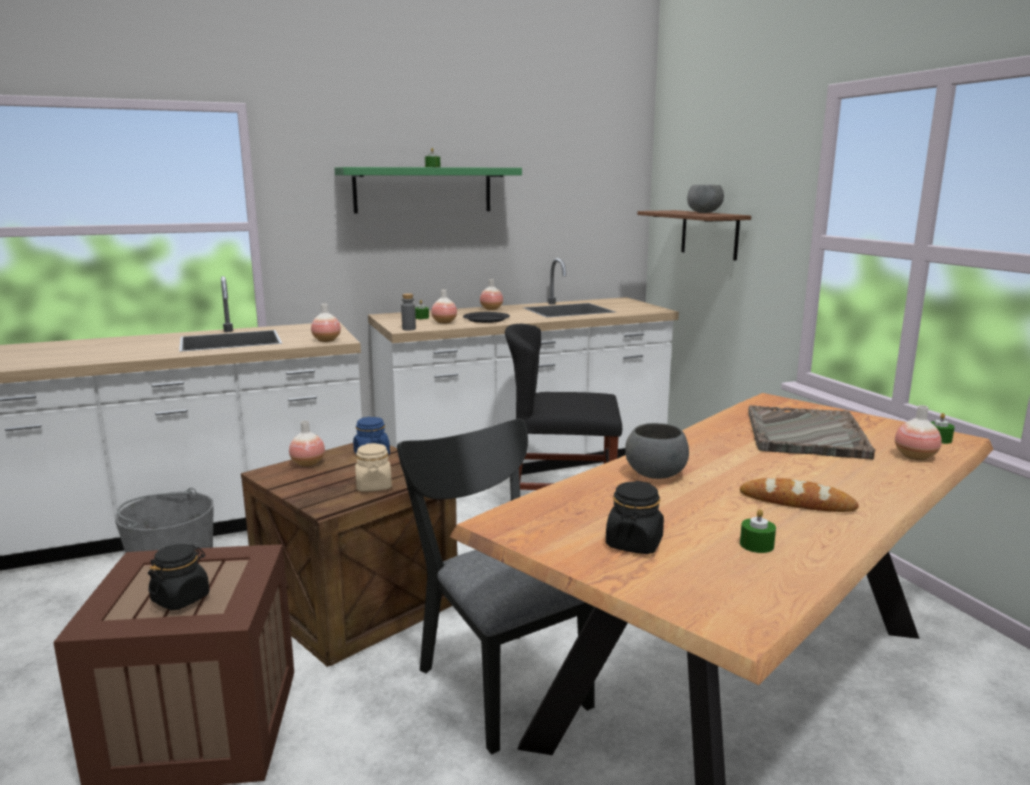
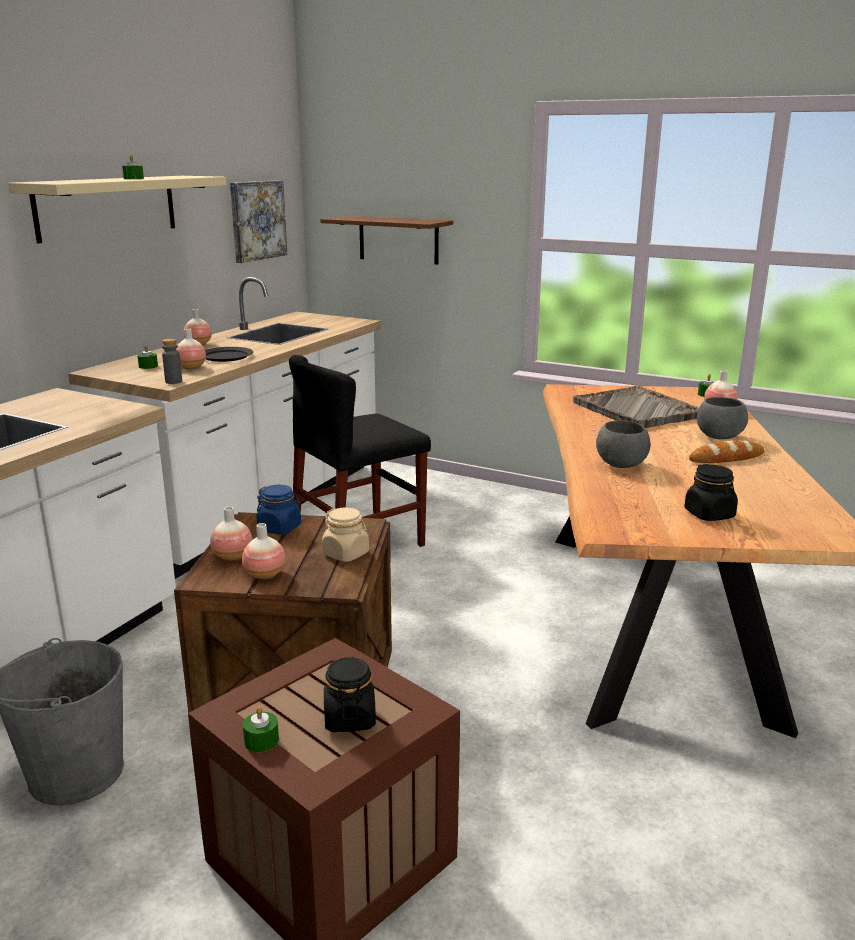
camera: 40 degrees left, 5 degrees up
(326, 340) = (116, 412): vase -> vase (265, 575)
(423, 190) = (107, 207): green shelf -> beige shelf
(497, 679) = (507, 691): black chair -> none
(587, 211) = (257, 220): none -> picture
(704, 213) = (399, 219): grey bowl -> grey bowl (720, 437)
(756, 545) = (763, 491): green candle -> green candle (261, 740)

